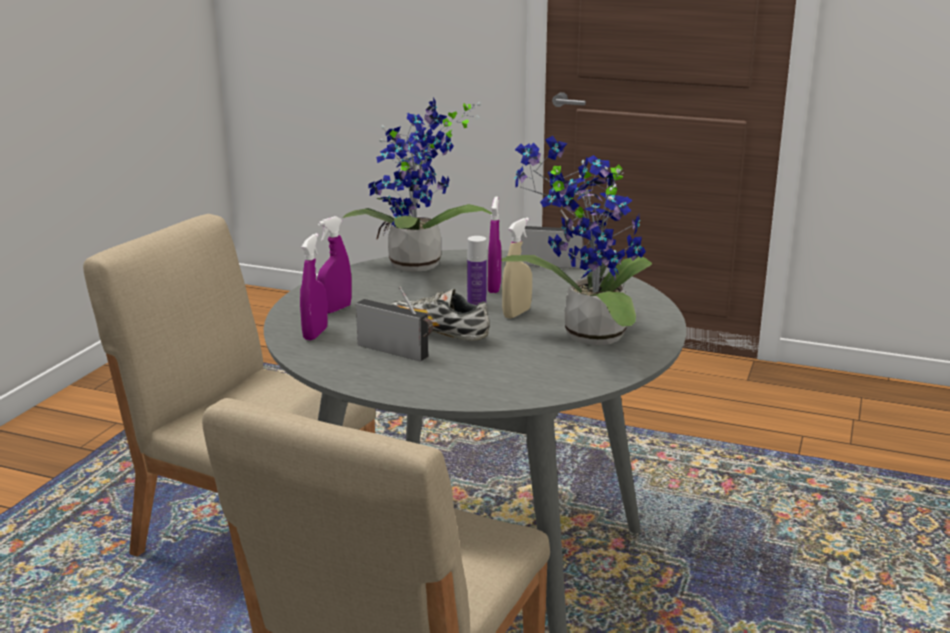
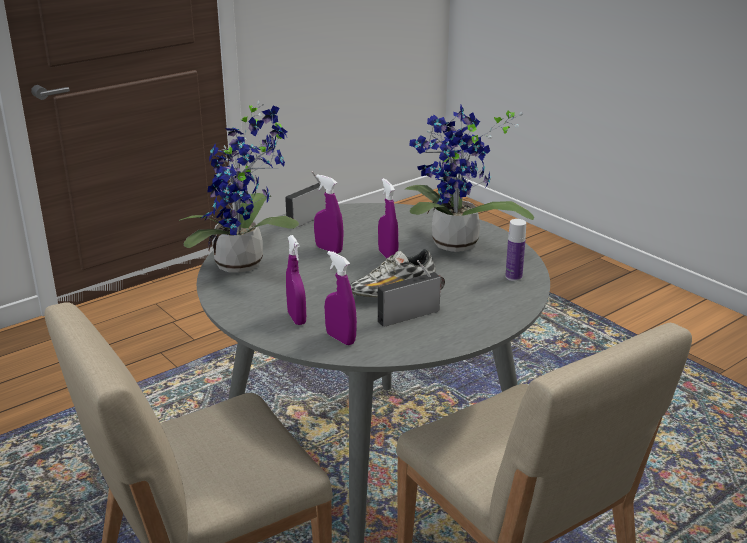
camera: 60 degrees left, 5 degrees up
(476, 304) = (354, 264): bottle -> bottle (513, 277)
(516, 313) = (387, 256): beige spray bottle -> purple spray bottle

